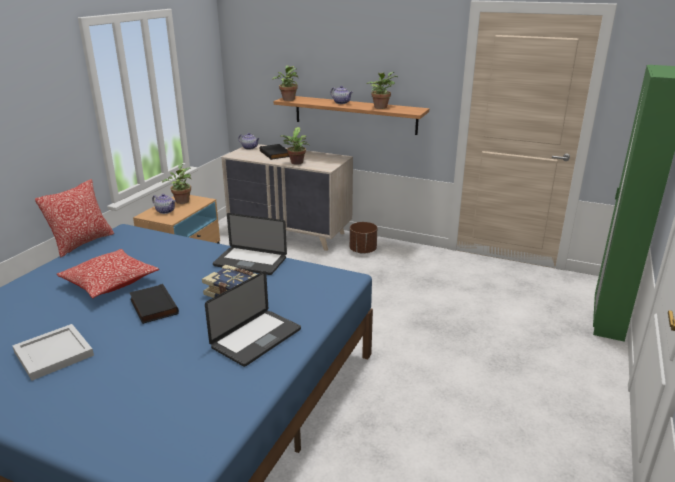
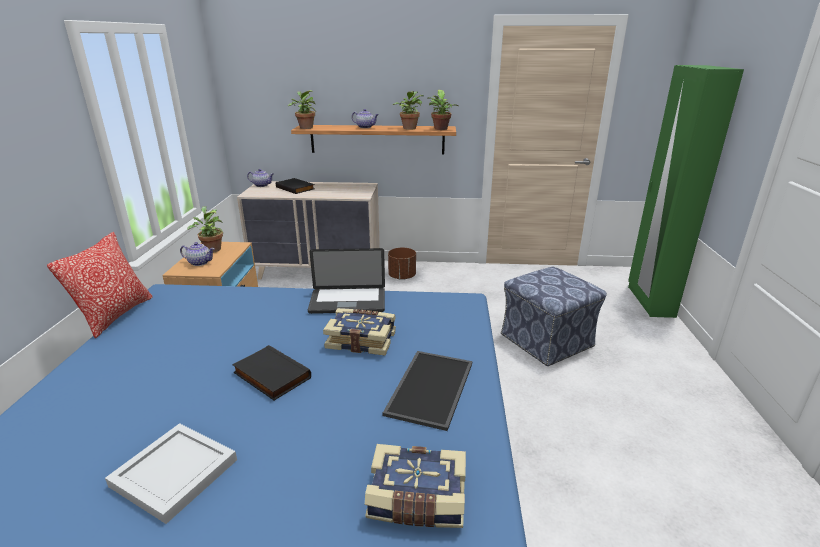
camera: 20 degrees left, 0 degrees up
(110, 283) = (190, 358): pillow -> none
(184, 408) = (417, 500): none -> book
(256, 338) = (429, 387): laptop -> tray
(296, 163) = (326, 194): potted plant -> potted plant (441, 129)
(460, 336) = (547, 341): none -> ottoman

